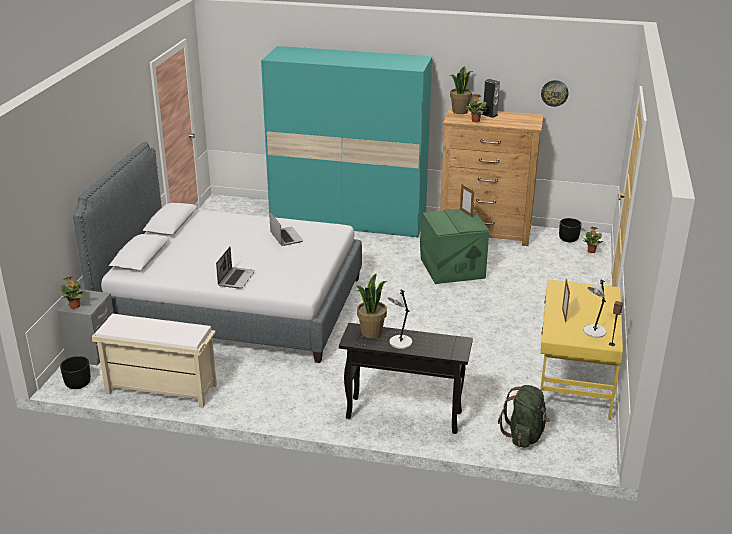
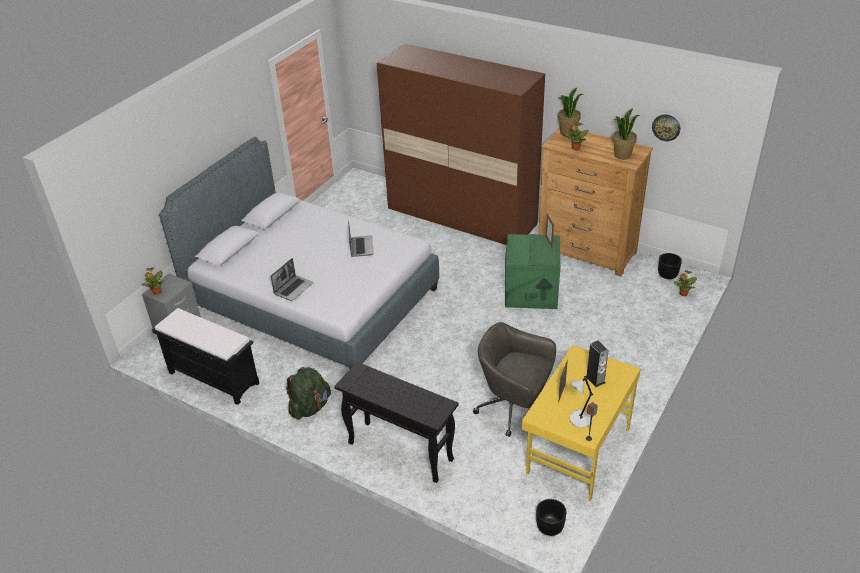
camera: 20 degrees right, 10 degrees up
(77, 383) = (152, 358): black planter -> black planter (549, 526)
(160, 389) = (212, 378): beige bench -> black bench
(348, 220) = (462, 217): turquoise wardrobe -> brown wardrobe
(371, 332) = (370, 377): potted plant -> potted plant (622, 155)
(400, 343) = (388, 395): grey table lamp -> none
(489, 115) = (595, 141): speaker -> speaker (595, 379)
(494, 361) = (514, 408): none -> grey office chair
(524, 435) = (498, 499): green backpack -> green backpack (310, 407)

